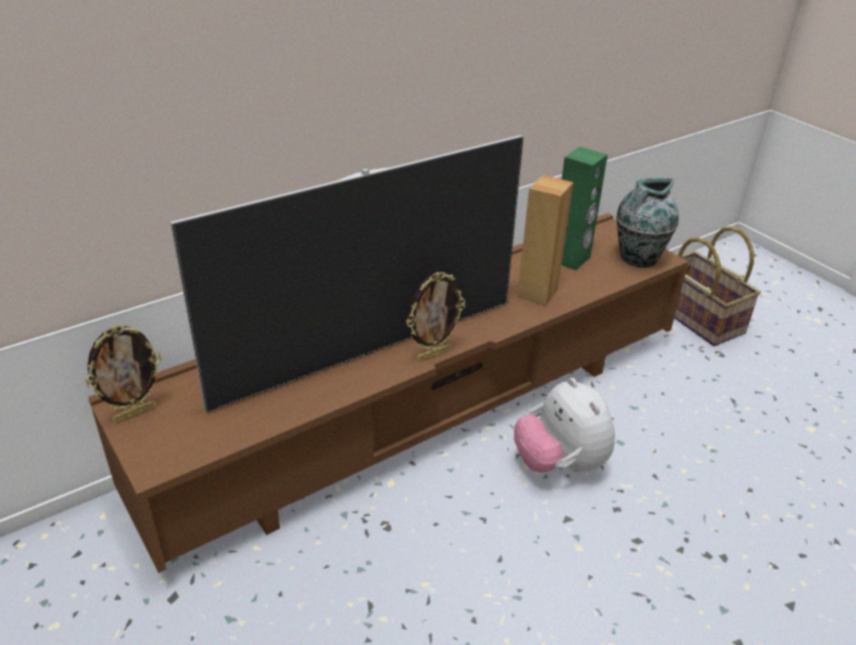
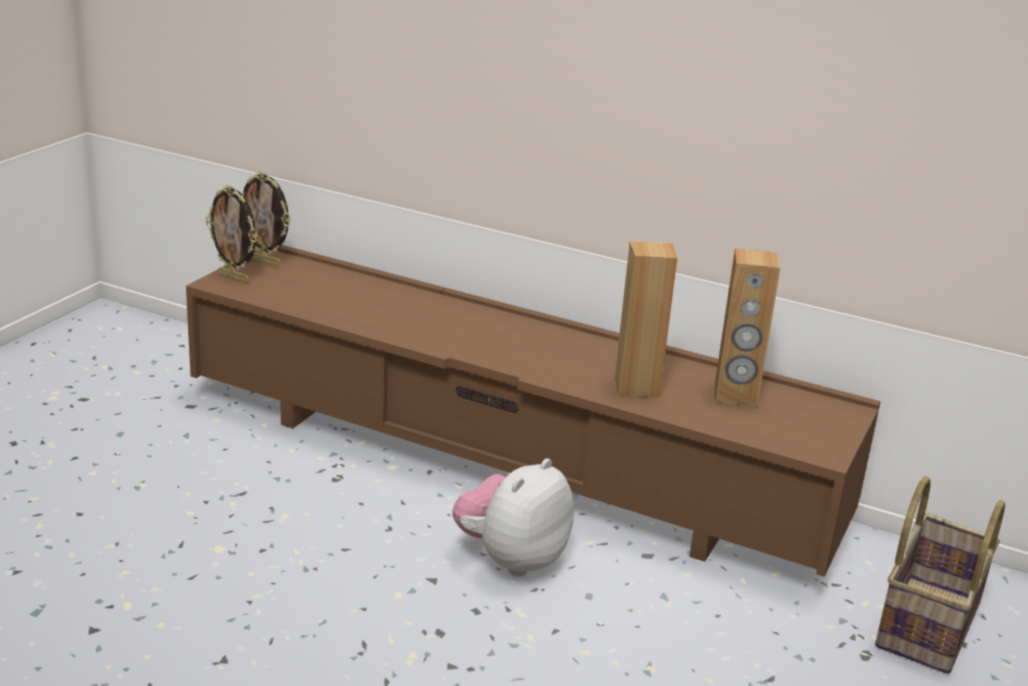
camera: 60 degrees right, 10 degrees down
(368, 352) = (434, 325): television -> none
(433, 355) = (463, 354): picture frame -> picture frame (234, 277)
(571, 259) = (735, 396): green speaker -> brown speaker
(638, 258) = (799, 437): vase -> none

